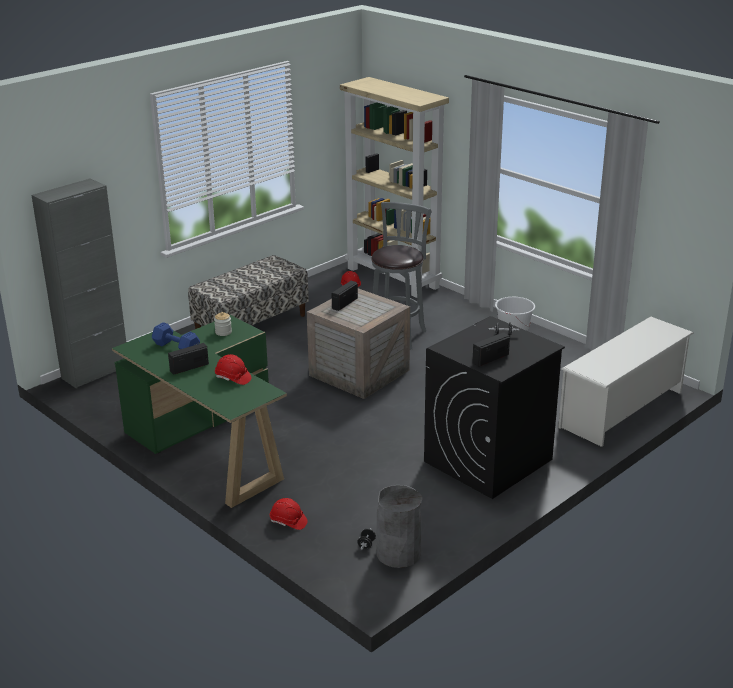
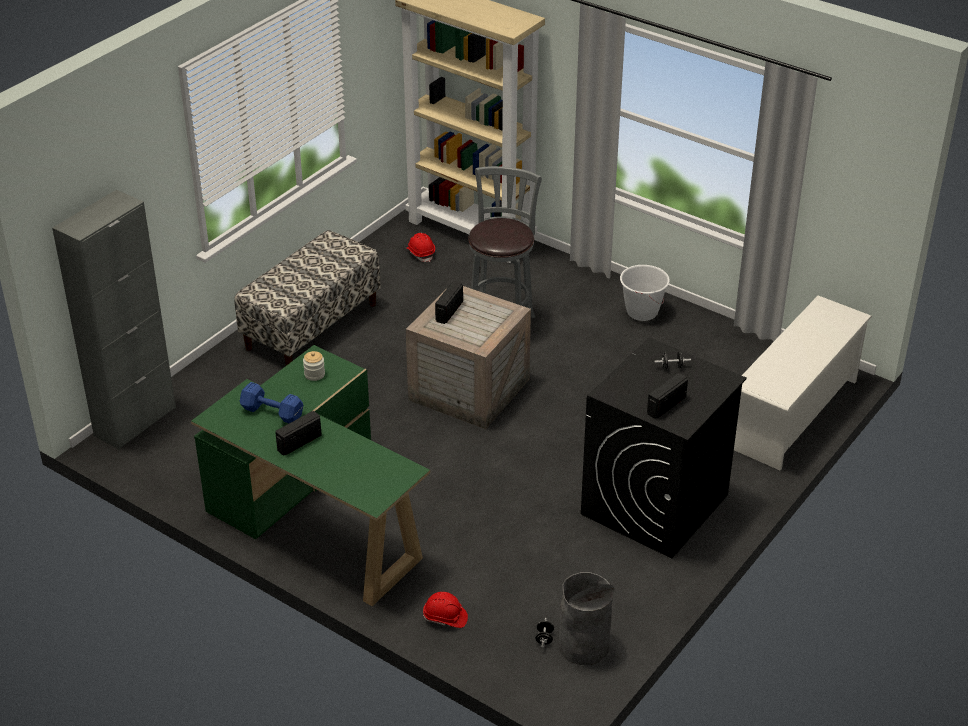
camera: 10 degrees left, 10 degrees up
(233, 378) = (358, 454): red hard hat -> none

